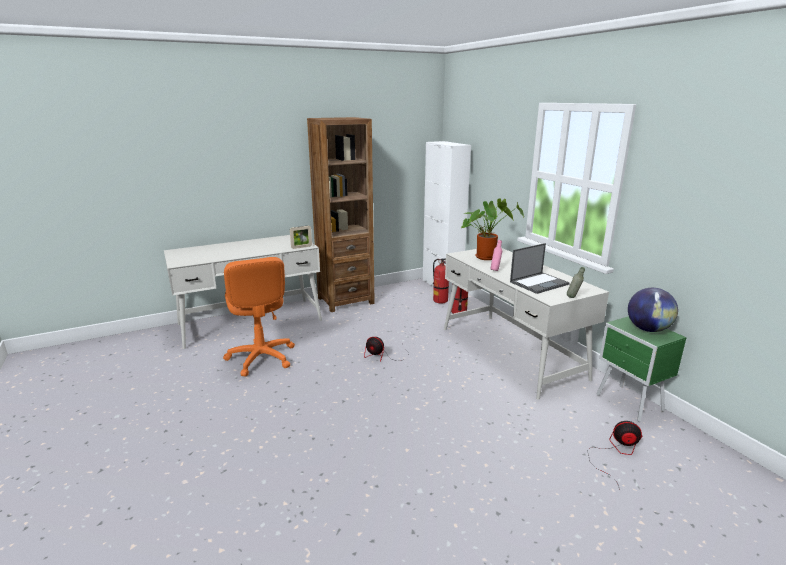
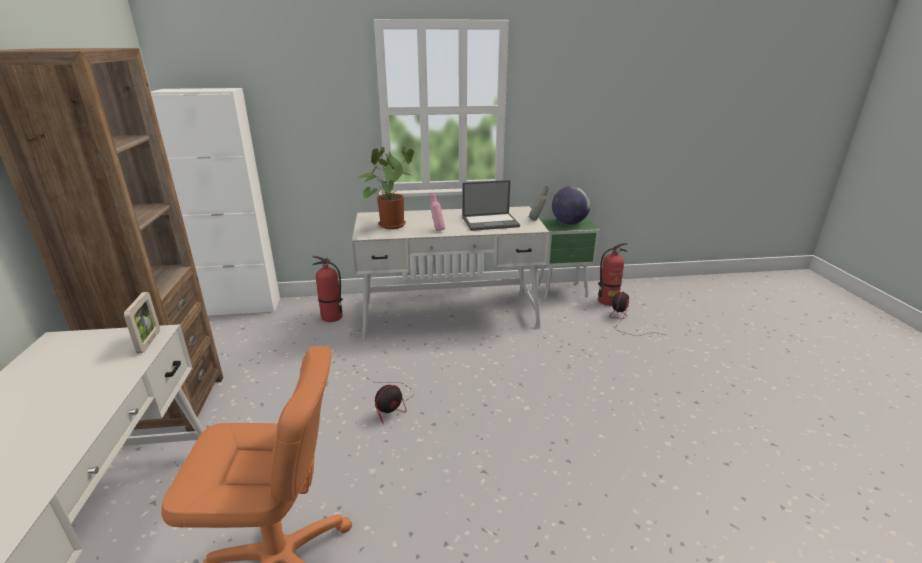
camera: 70 degrees left, 5 degrees up
(440, 300) = (285, 320): fire extinguisher -> fire extinguisher (607, 301)
(539, 283) = (491, 222): laptop -> laptop turned 90 degrees clockwise

